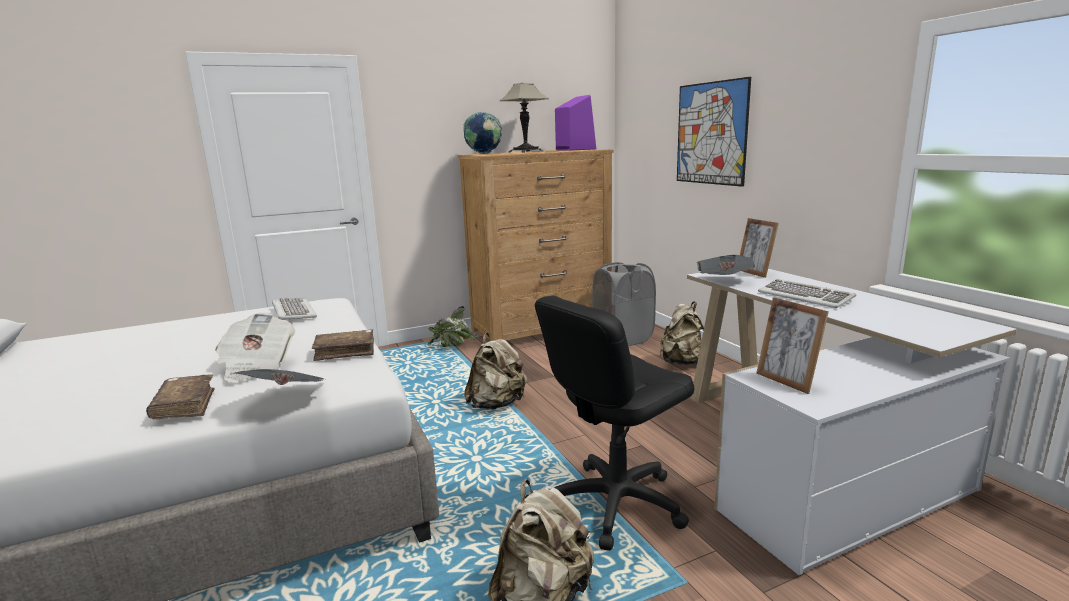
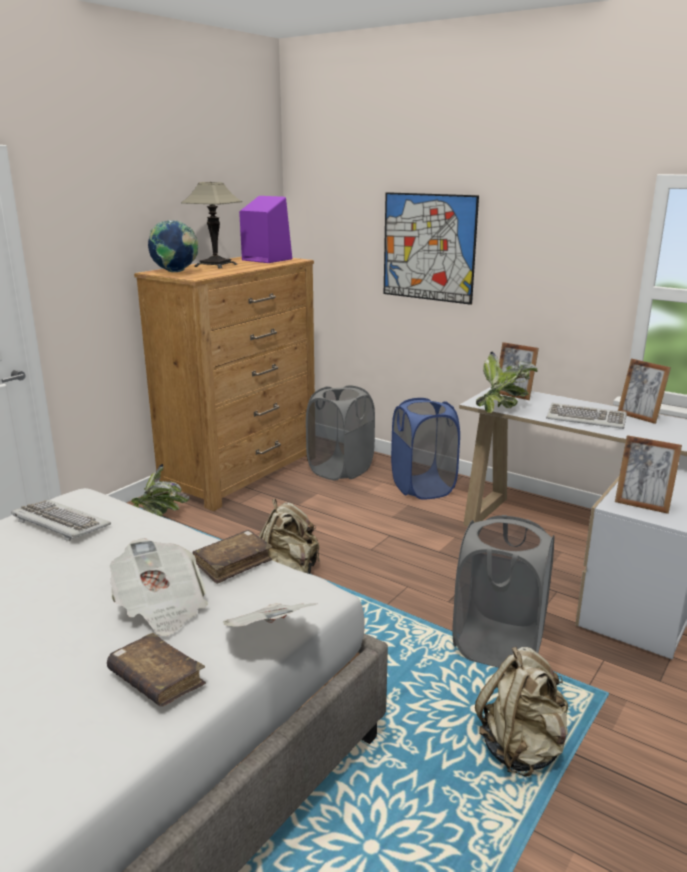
camera: 30 degrees left, 5 degrees up
(616, 503) = (498, 645): black office chair -> grey laundry basket
(683, 362) = (423, 487): beige backpack -> blue laundry basket
(724, 281) = (502, 409): newspaper -> potted plant
(876, 302) = (639, 417): none -> picture frame

